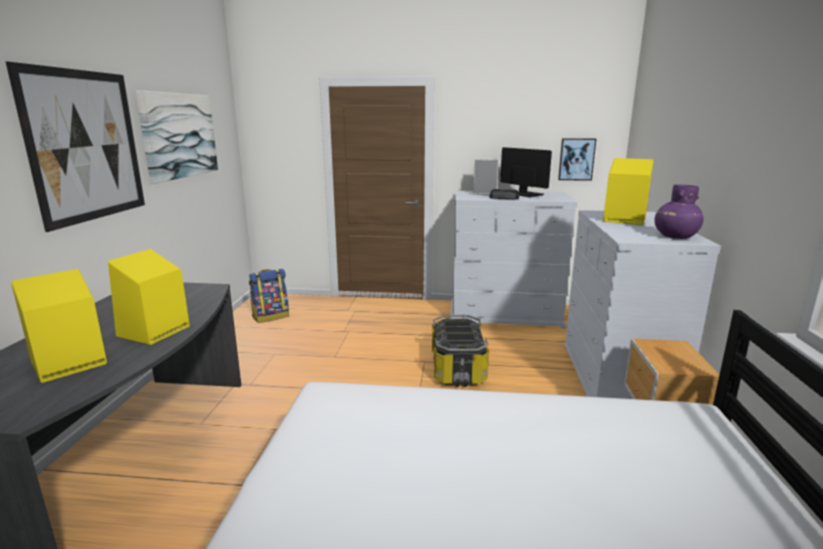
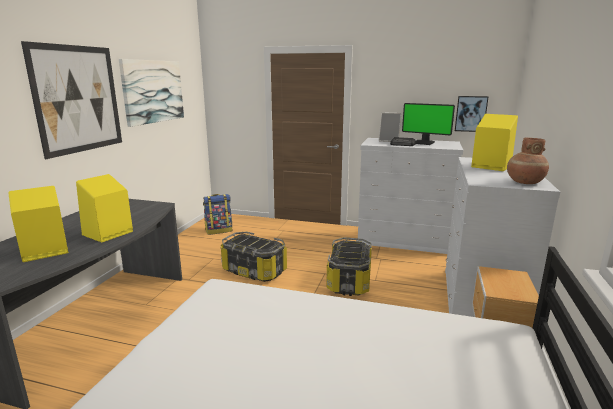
camera: 10 degrees right, 0 degrees up
(335, 365) = (254, 270): none -> storage box
(526, 195) = (423, 142): monitor -> monitor turned 150 degrees clockwise
(675, 237) = (524, 182): purple vase -> brown vase

